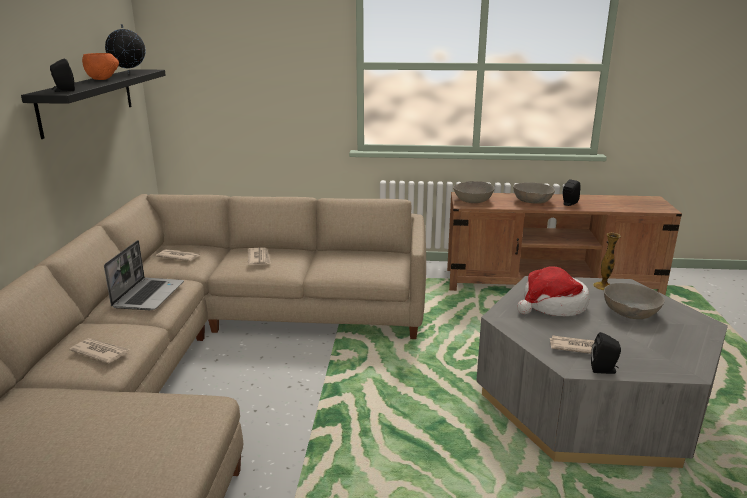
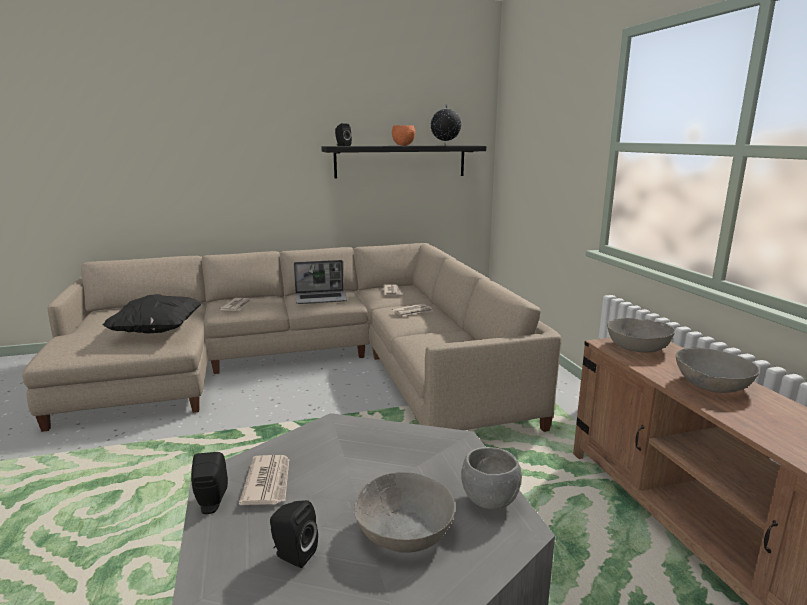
camera: 70 degrees right, 5 degrees down
(133, 422) = (157, 331): none -> black pillow
(553, 305) = (387, 457): hat -> none
(568, 204) = (753, 415): black speaker -> black speaker (293, 555)
(603, 286) = (489, 501): vase -> grey bowl

